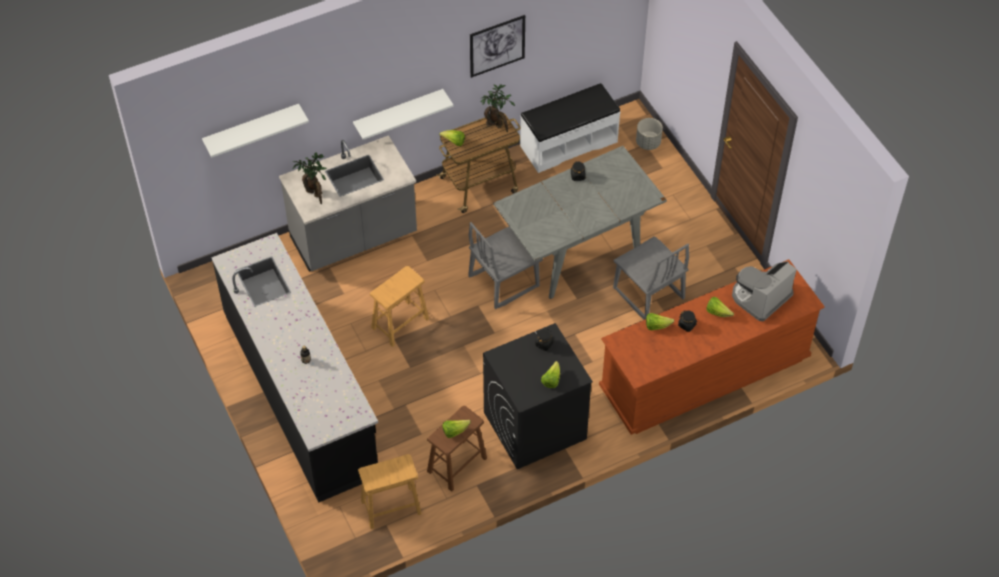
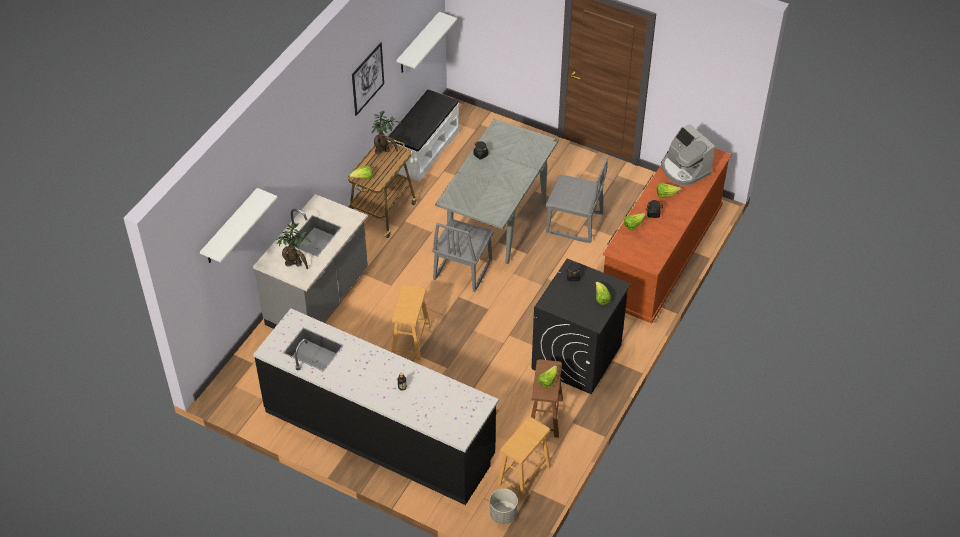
camera: 35 degrees left, 5 degrees down
(398, 113) = (317, 170): white shelf -> white shelf (418, 44)
(648, 143) = (481, 122): grey planter -> grey planter (503, 514)
(760, 297) = (684, 169): coffee machine -> coffee machine turned 45 degrees counterclockwise

